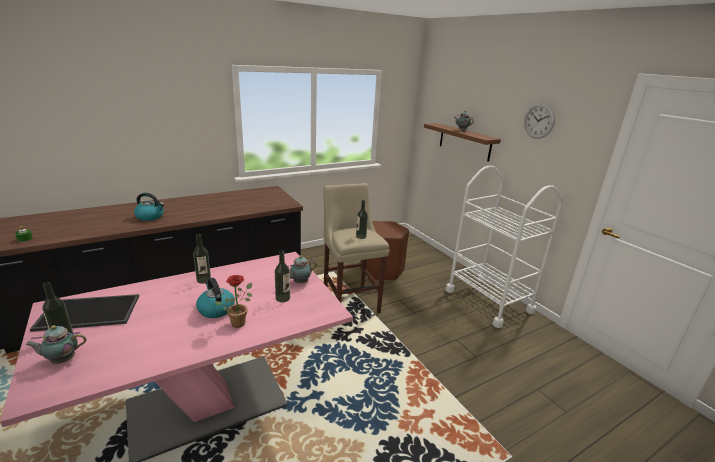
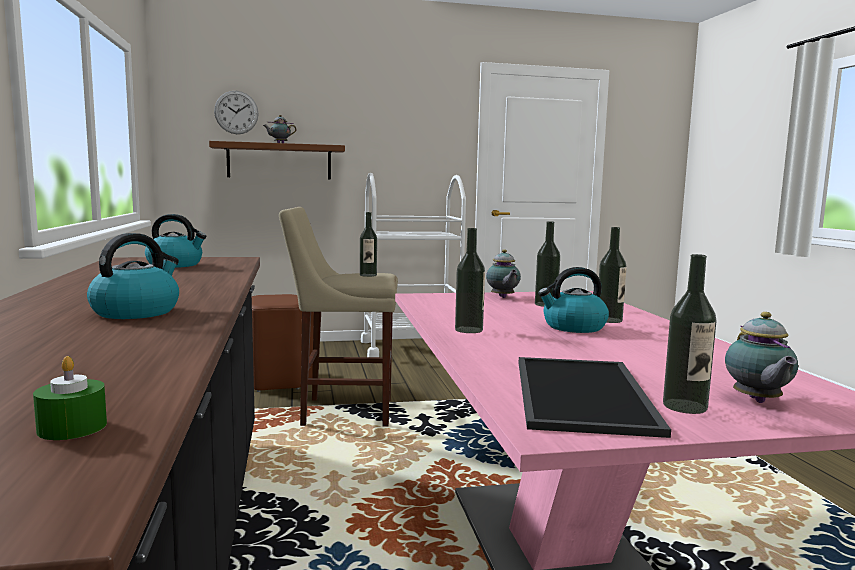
camera: 70 degrees left, 15 degrees down
(239, 321) = (609, 320): potted plant -> bottle
(260, 199) = (176, 265): none -> kettle
(539, 120) = (391, 116): wall clock -> wall clock (236, 112)

